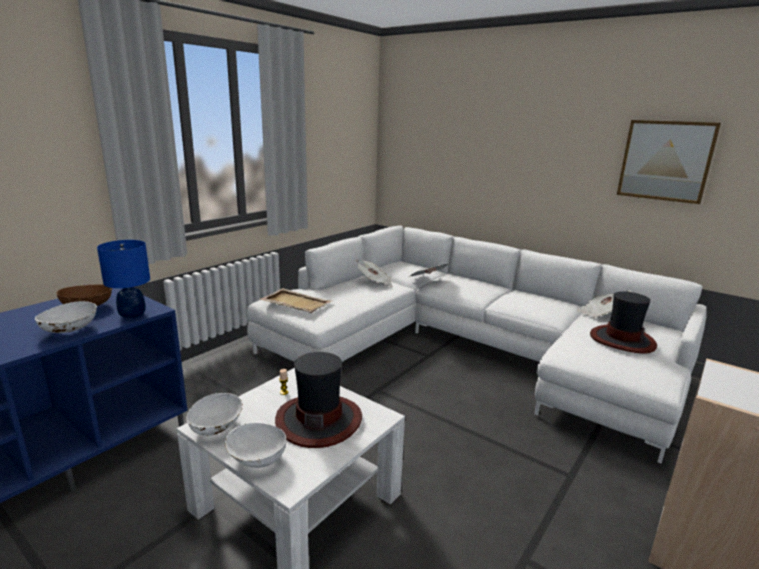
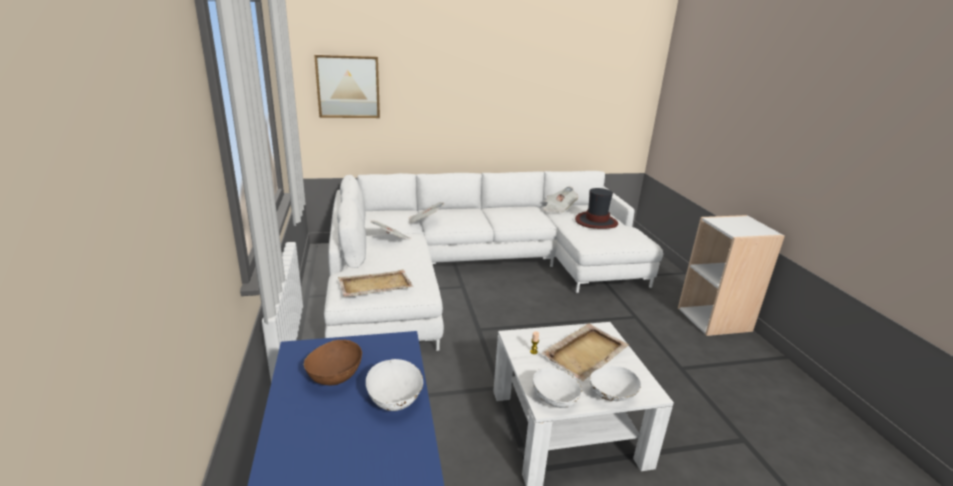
camera: 50 degrees left, 5 degrees up
(131, 315) = (401, 356): blue table lamp -> none
(319, 420) = (586, 353): hat -> beige tray
(665, 161) = (570, 89): picture -> picture (348, 87)

